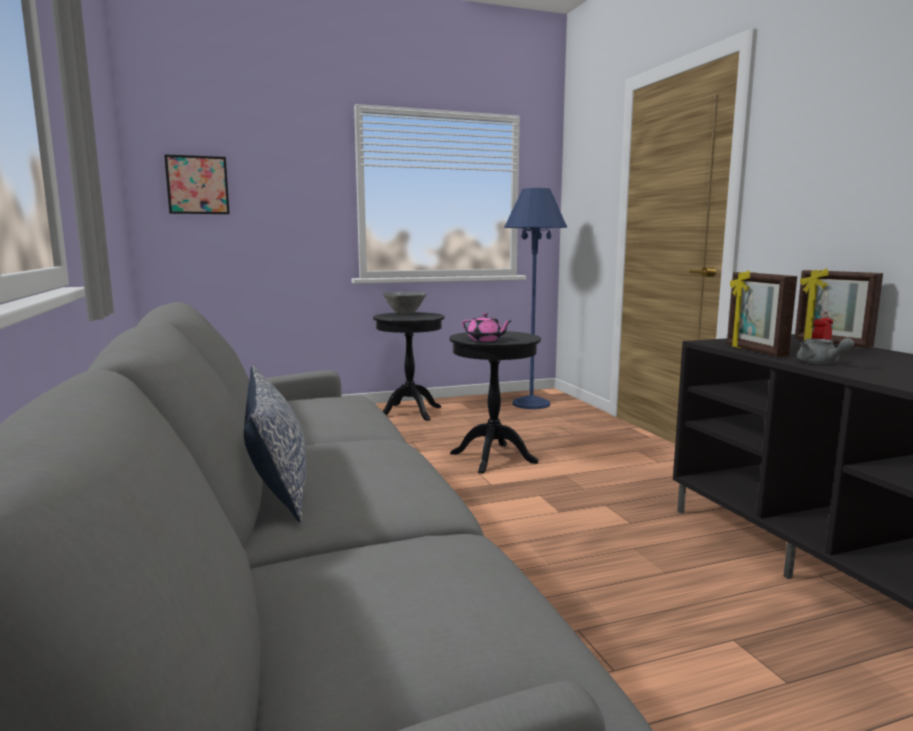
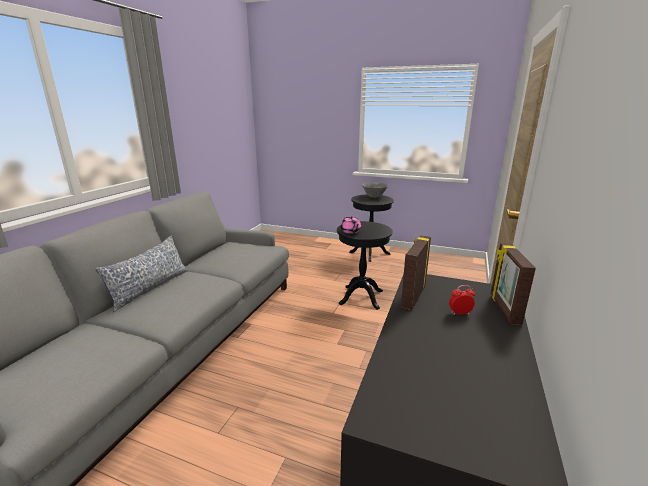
camera: 40 degrees right, 10 degrees up
(197, 185) = (281, 118): picture -> none
(531, 404) = (446, 267): blue floor lamp -> none
(821, 363) = (411, 325): grey teapot -> none

